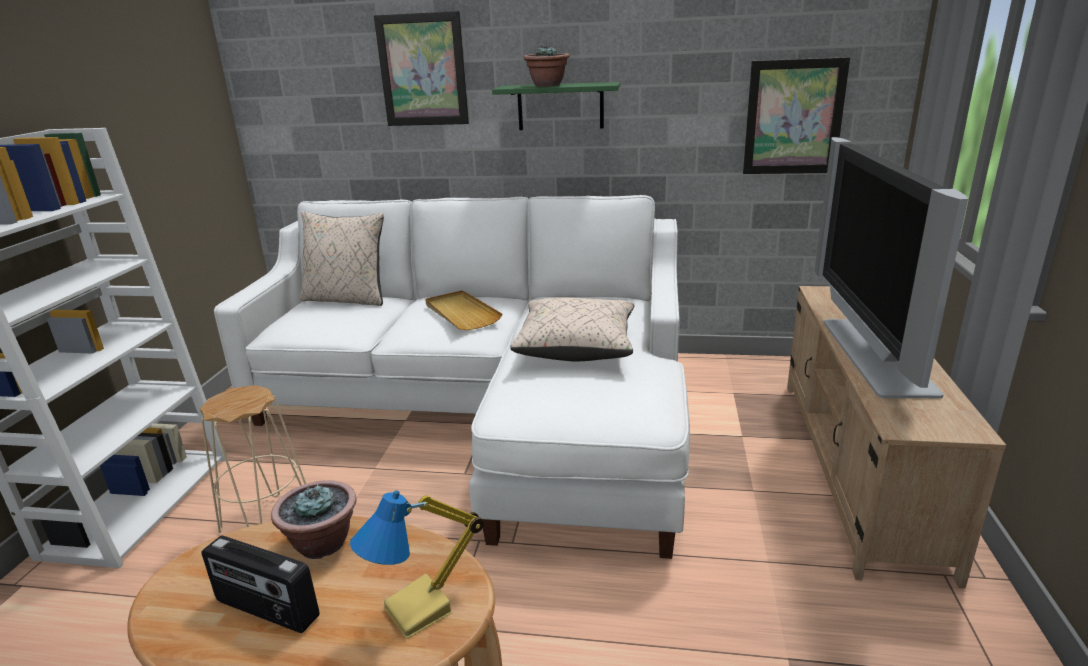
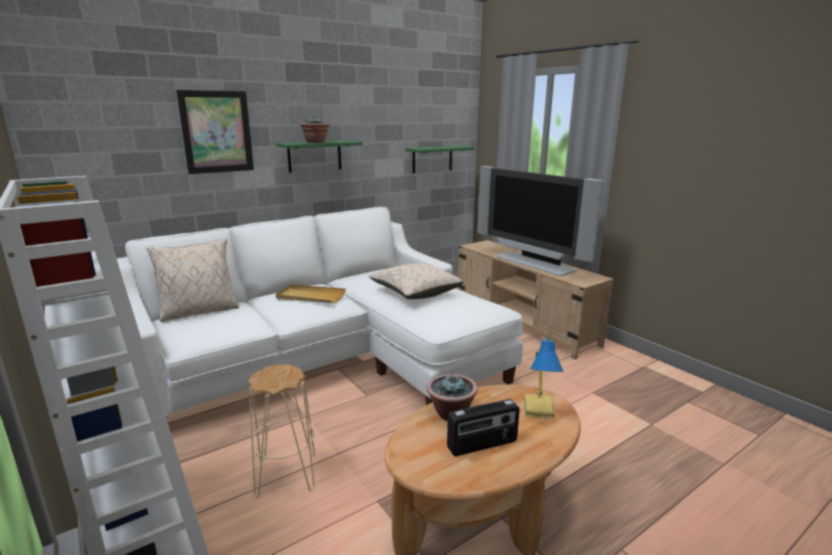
camera: 45 degrees left, 5 degrees down
(793, 117) = (432, 159): picture -> green shelf

